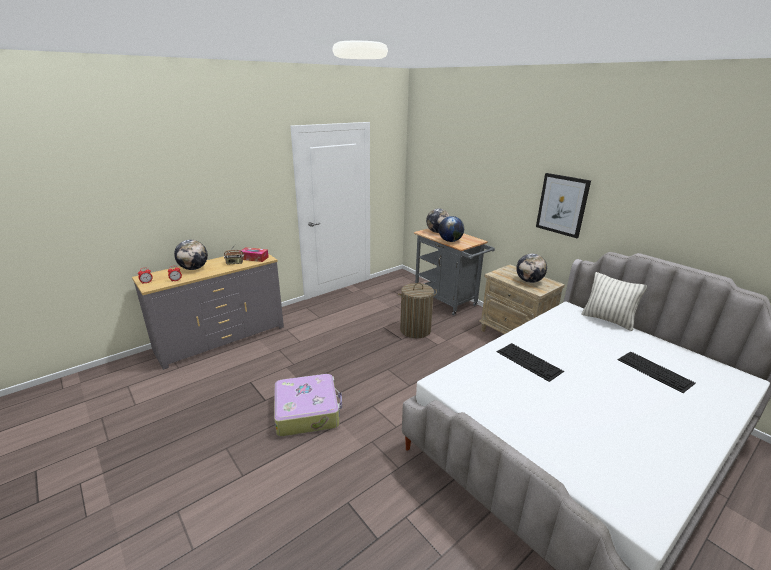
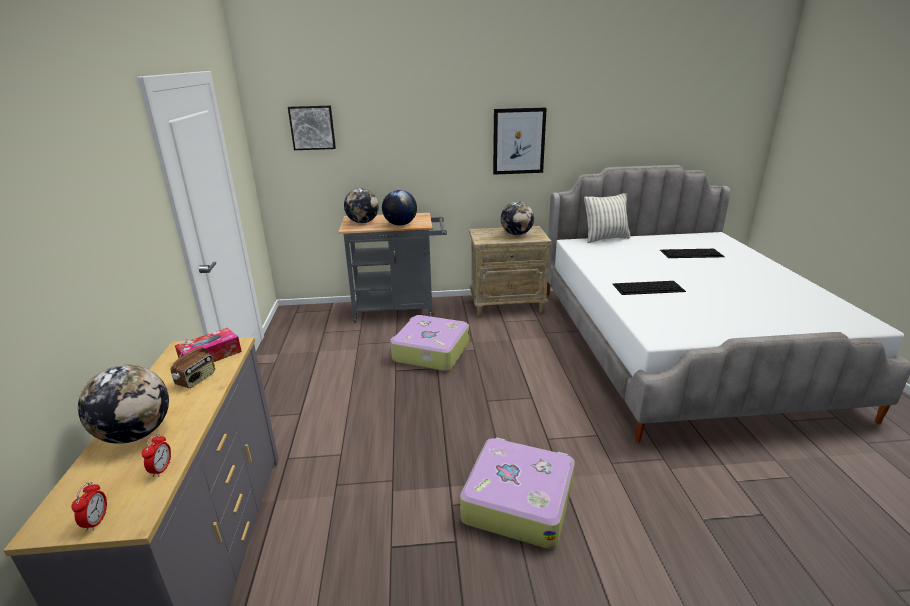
camera: 55 degrees left, 0 degrees up
(415, 330) = (430, 352): laundry basket -> suitcase
(434, 162) = (312, 127): none -> picture

